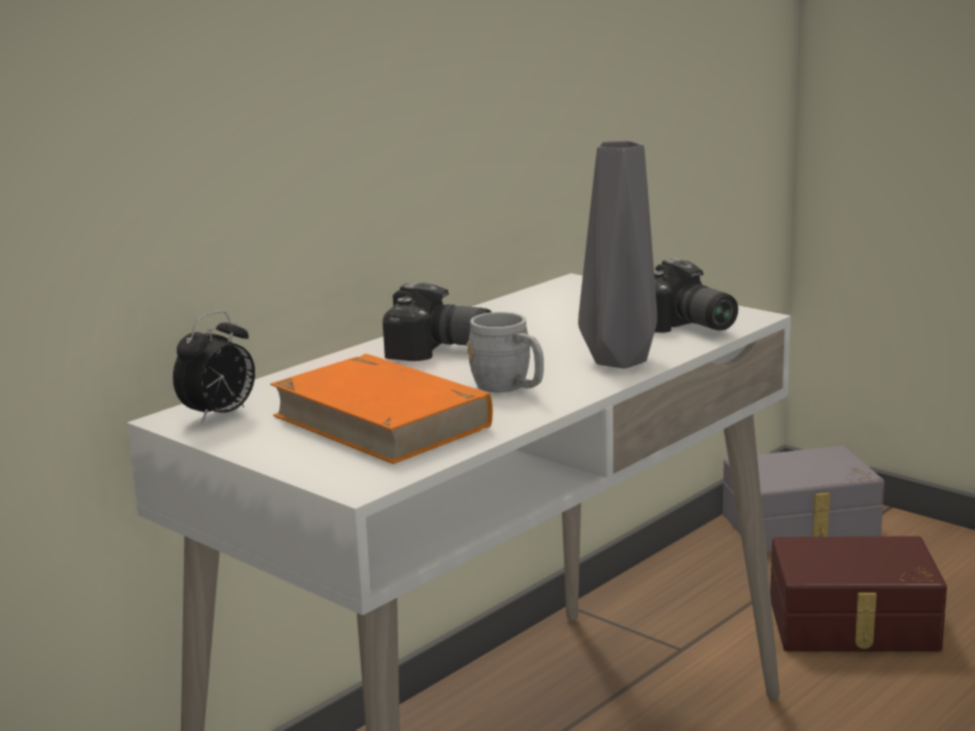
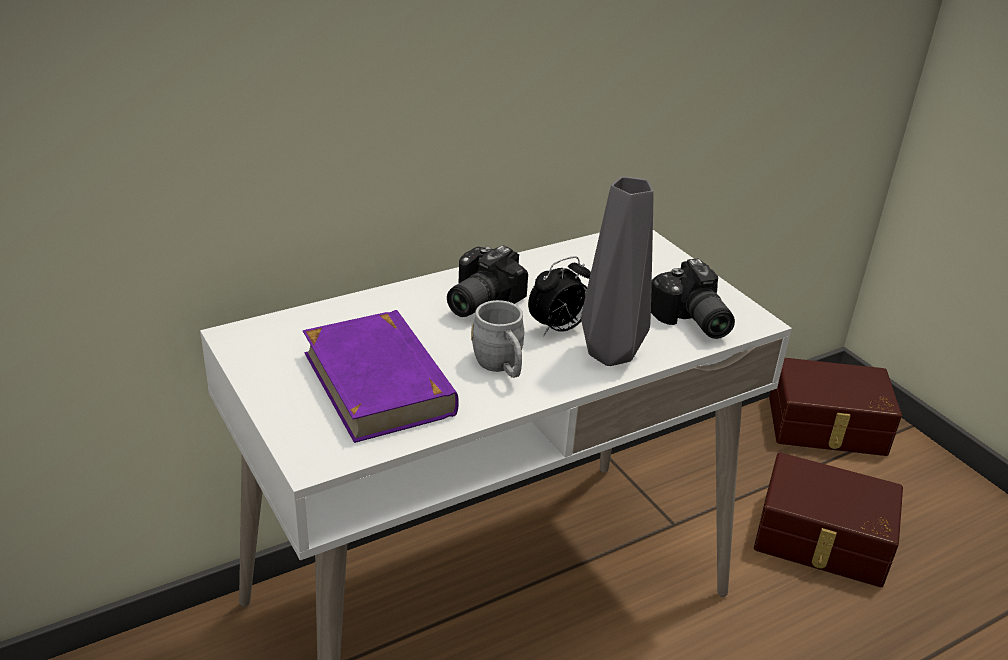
camera: 15 degrees right, 15 degrees up
(219, 415) = (267, 341): alarm clock -> alarm clock (558, 329)
(381, 420) = (379, 382): orange book -> purple book
(439, 350) = (477, 301): camera -> camera turned 90 degrees clockwise
(801, 526) = (827, 427): grey storage box -> brown storage box

